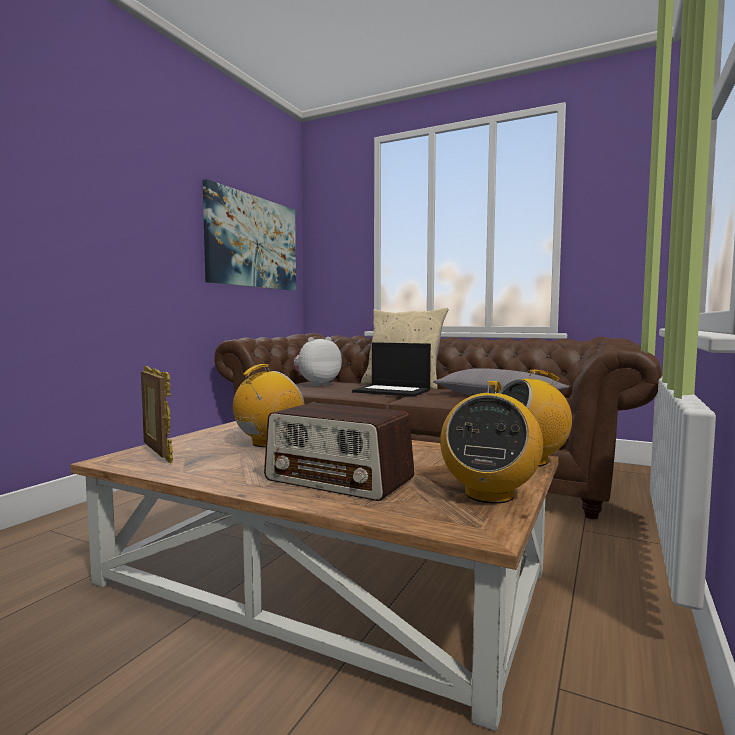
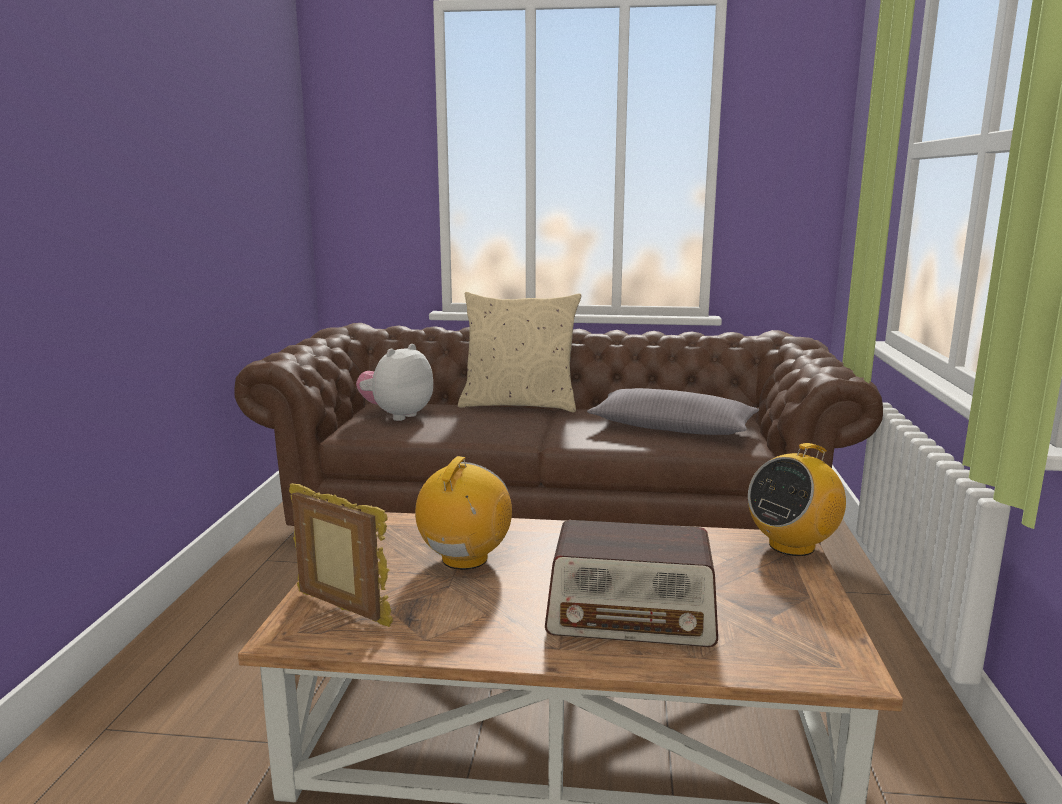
camera: 20 degrees left, 10 degrees up
(253, 242) = (254, 182): picture -> none
(393, 391) = (525, 424): laptop -> none
(489, 494) = (804, 613): radio -> none

